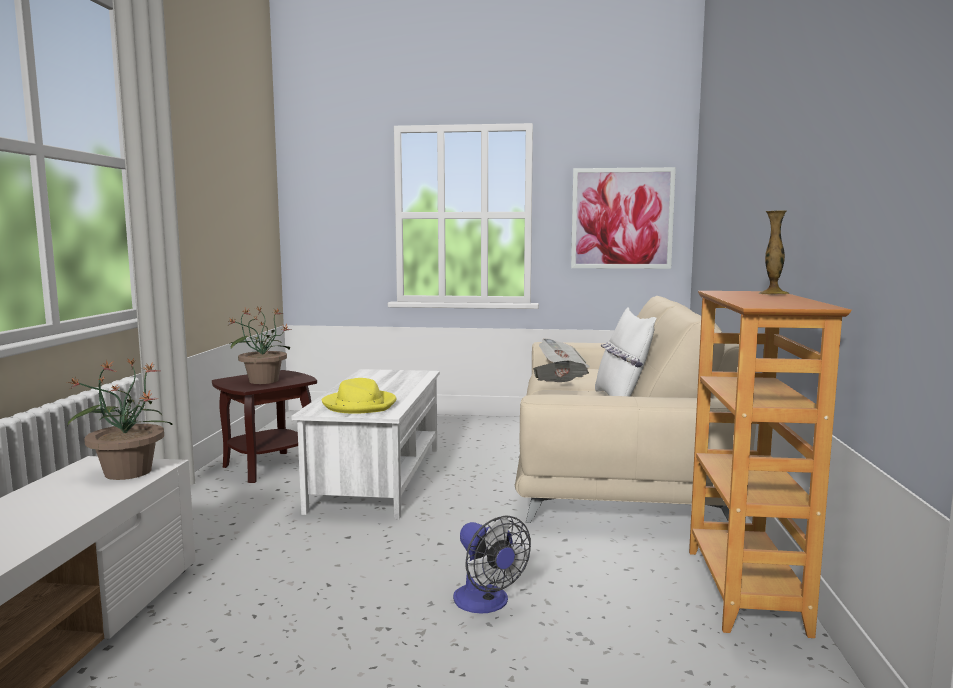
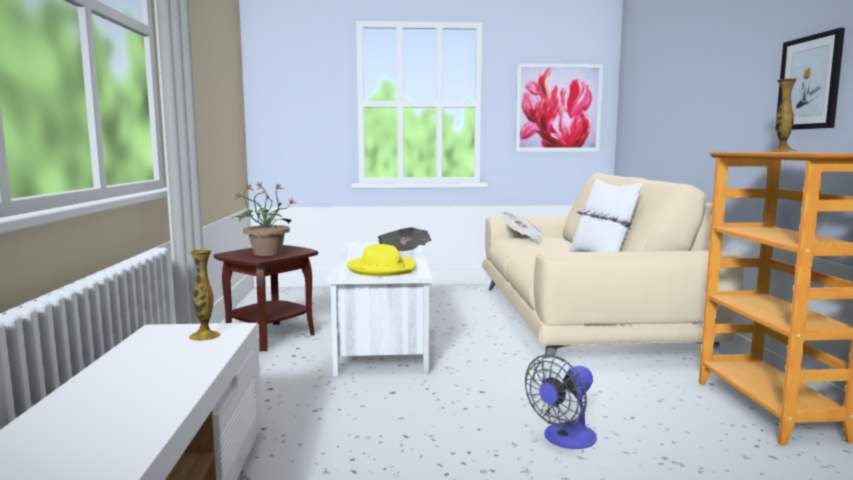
camera: 10 degrees left, 0 degrees up
(127, 472) = (205, 336): potted plant -> vase
(486, 603) = (564, 439): fan -> fan turned 90 degrees clockwise
(560, 387) = (537, 251): newspaper -> newspaper (404, 255)
(807, 214) = (809, 82): none -> picture

